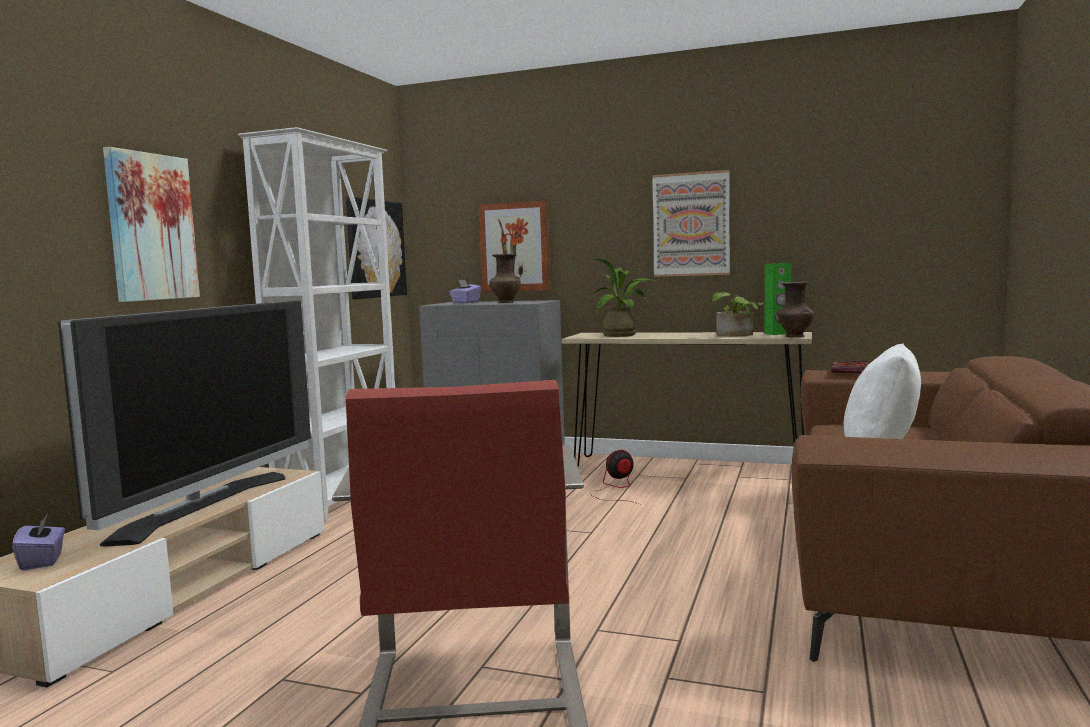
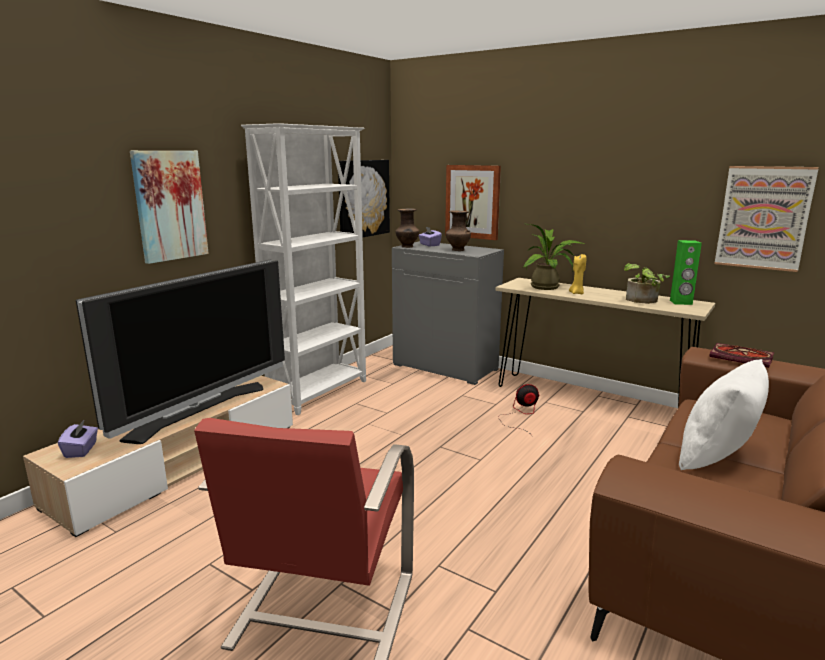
camera: 15 degrees right, 10 degrees up
(660, 336) = (576, 293): none -> yellow candle
(691, 224) = (619, 196): picture -> picture (763, 218)
(795, 337) = (693, 311): brown vase -> brown vase (407, 247)

